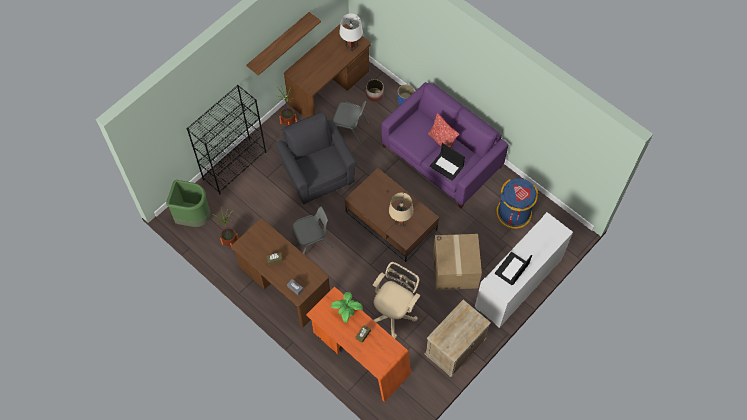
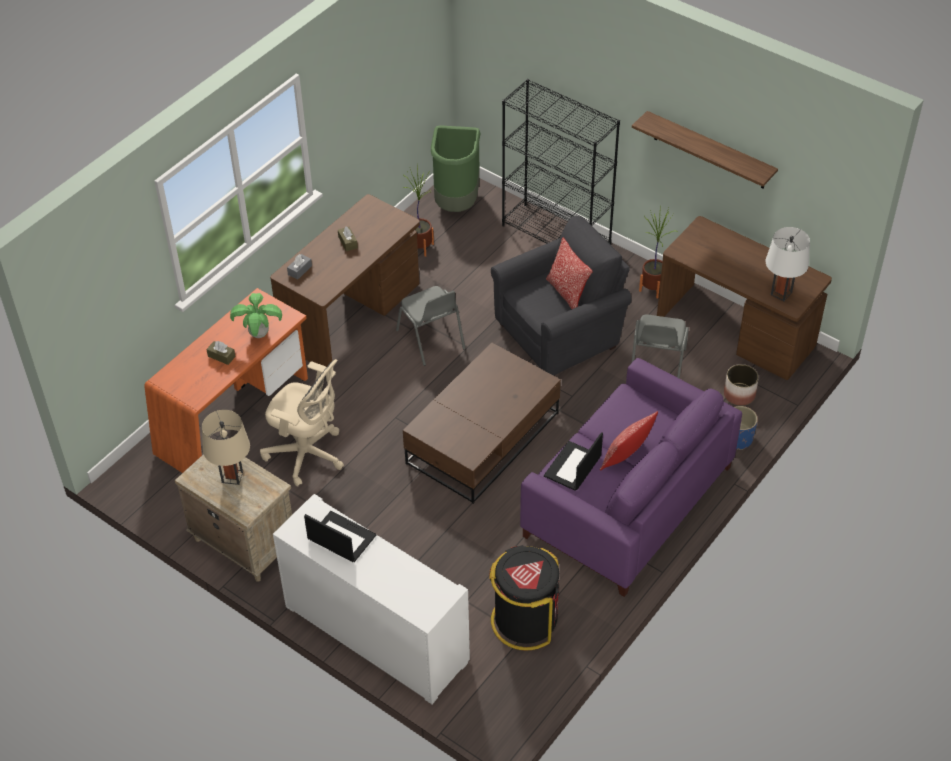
camera: 85 degrees right, 15 degrees down
(315, 154) = (567, 293): none -> pillow
(400, 221) = (457, 418): beige table lamp -> beige table lamp (232, 477)
(455, 269) = (396, 535): cardboard box -> none
(513, 213) = (524, 621): blue trash can -> black trash can

